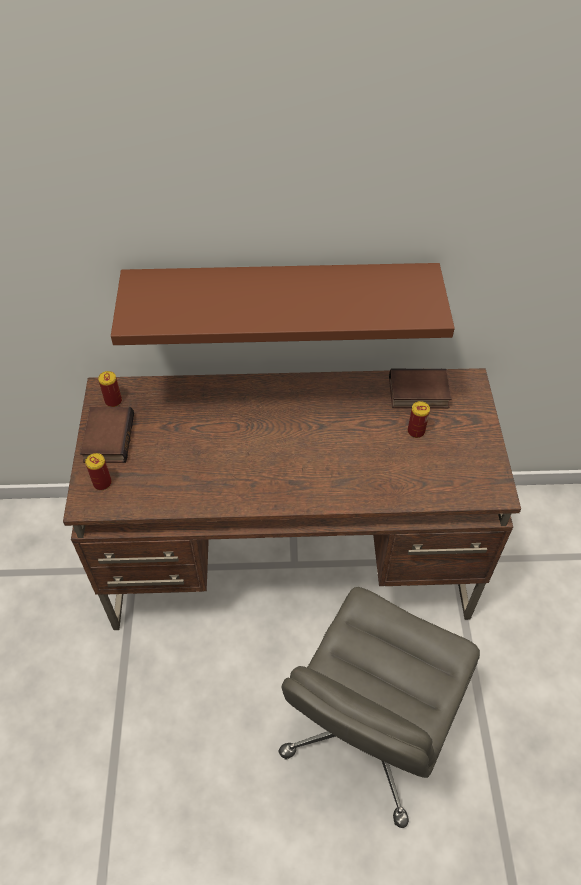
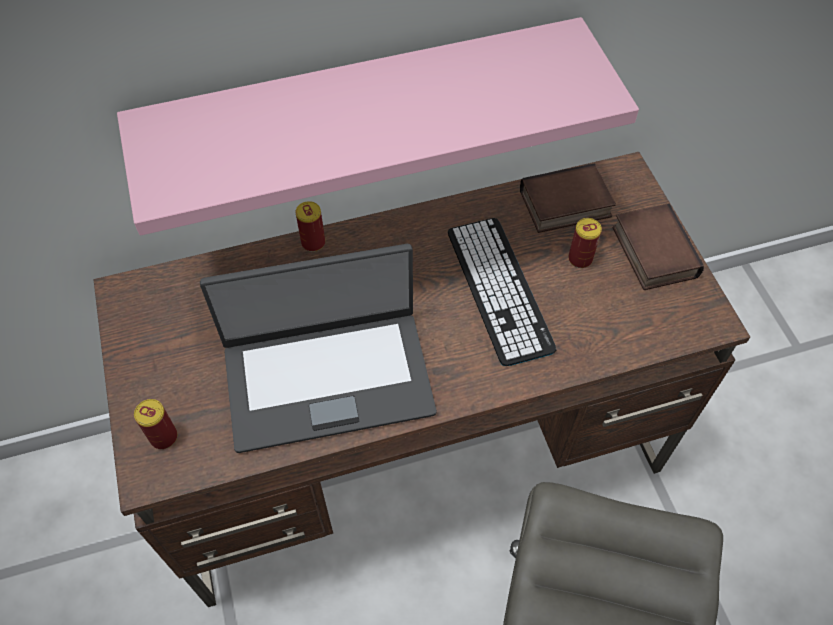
camera: 15 degrees left, 5 degrees up
(107, 438) = (150, 366): book -> book (651, 251)
(113, 401) = (143, 307): can -> can (313, 242)
(217, 470) = (327, 377): none -> laptop
(281, 295) = (362, 106): brown shelf -> pink shelf
(351, 439) = (499, 289): none -> keyboard

